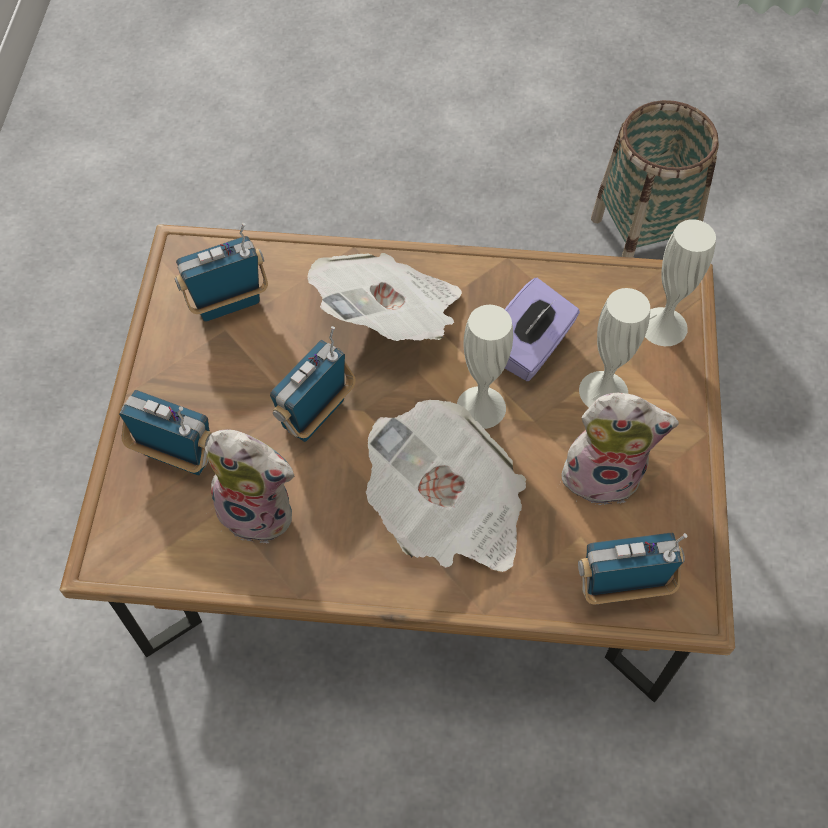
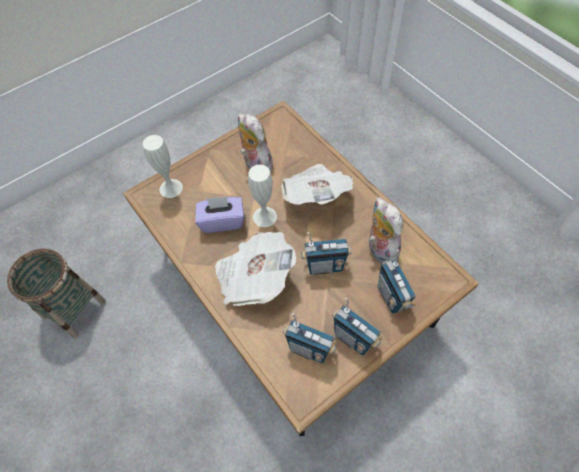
camera: 130 degrees left, 0 degrees up
(603, 391) = (220, 186): white vase -> none
(620, 588) = (292, 135): radio -> radio (353, 338)

